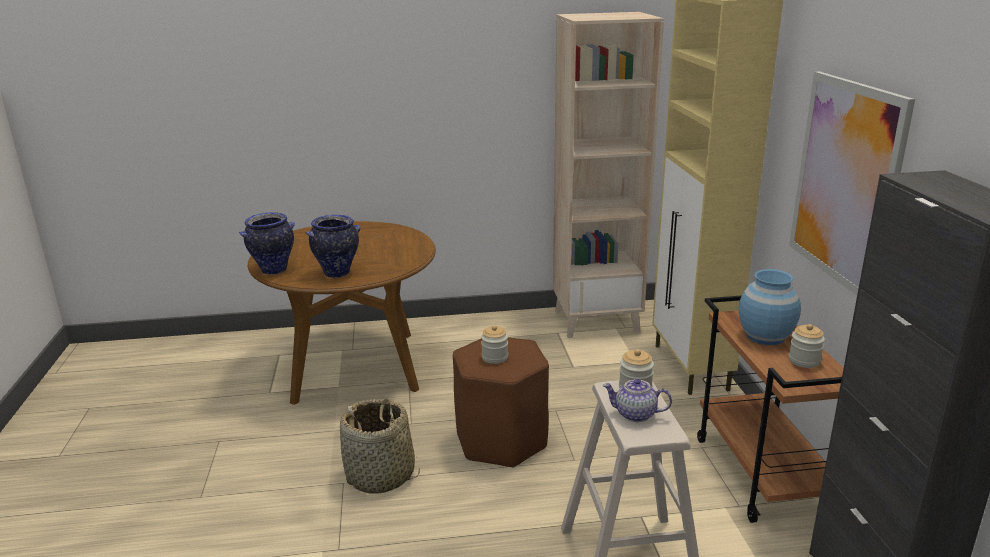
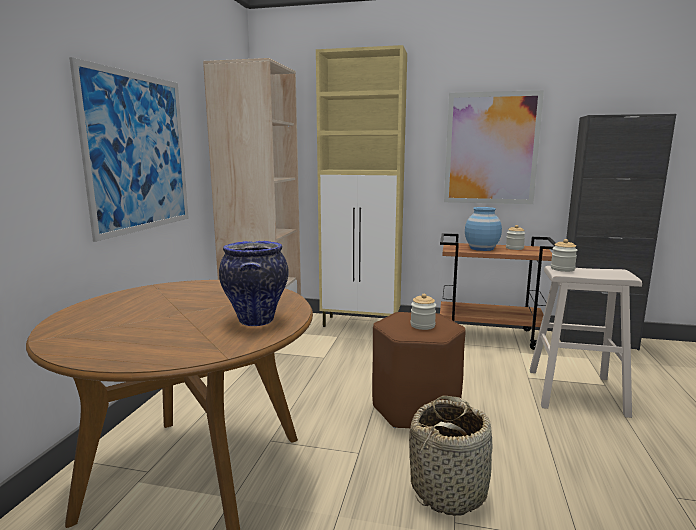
camera: 70 degrees left, 10 degrees down
(273, 270) = (184, 355): vase -> none
(446, 114) = (139, 153): none -> picture
(635, 414) = (597, 273): teapot -> none

